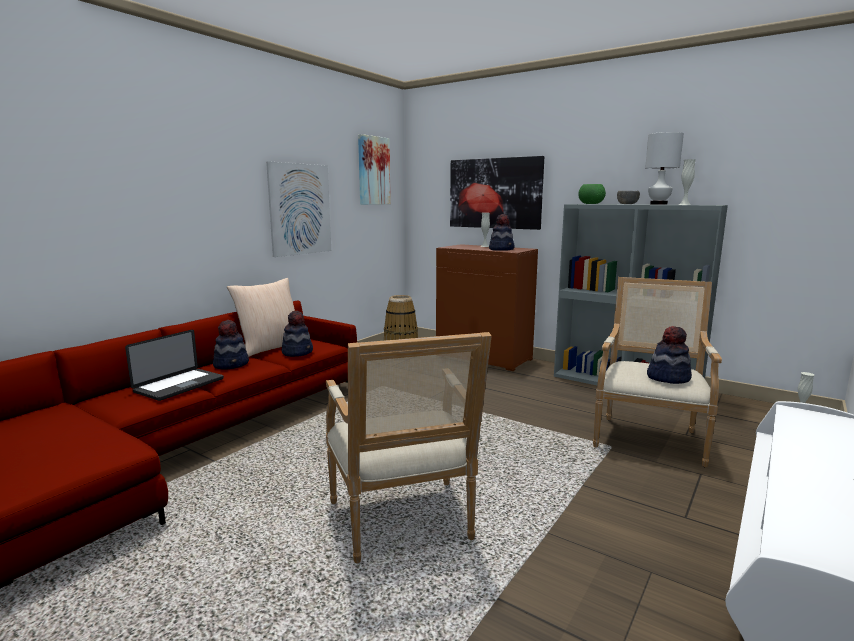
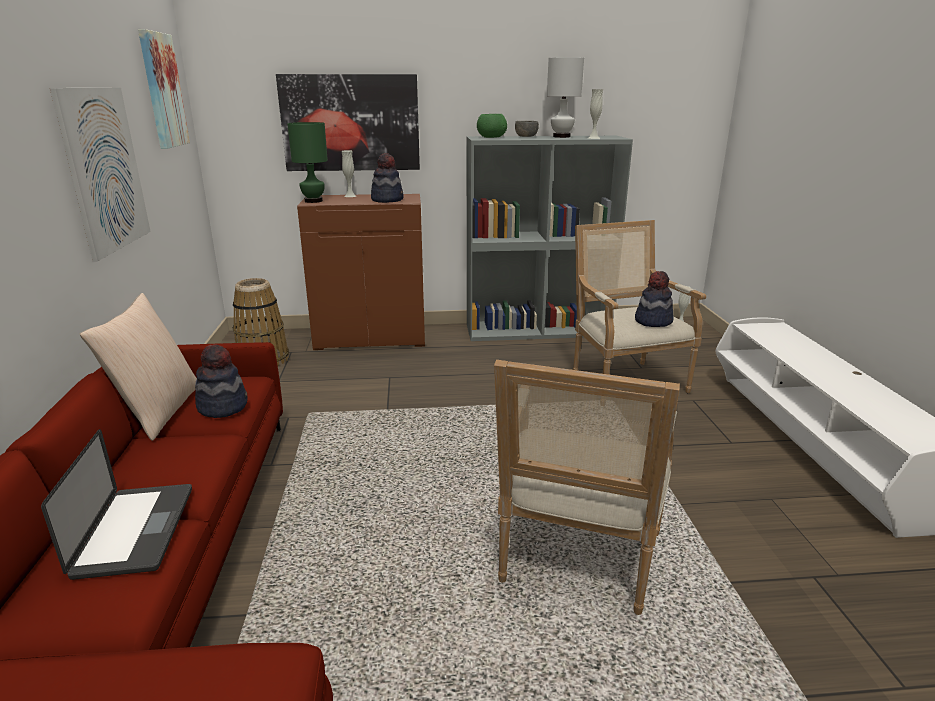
camera: 40 degrees left, 10 degrees up
(232, 364) = (154, 461): hat -> none
(404, 524) = (575, 562): armchair -> armchair turned 75 degrees clockwise
(453, 246) = (313, 201): none -> green table lamp

